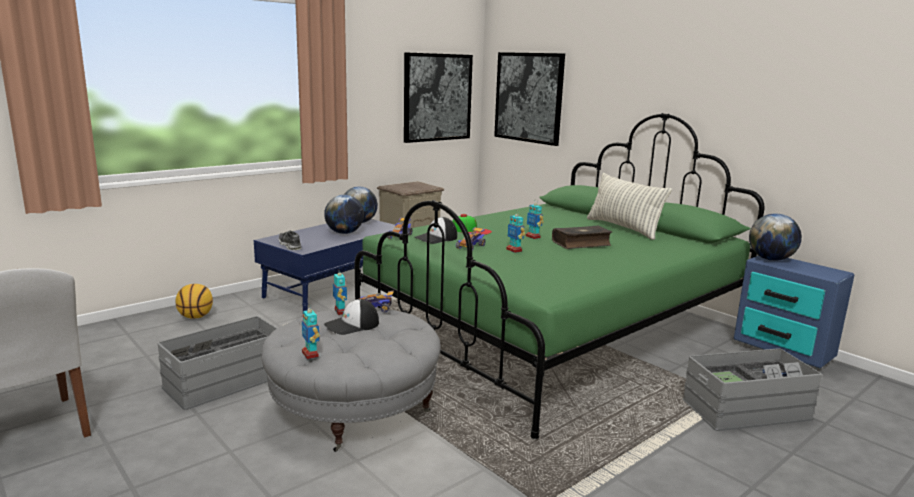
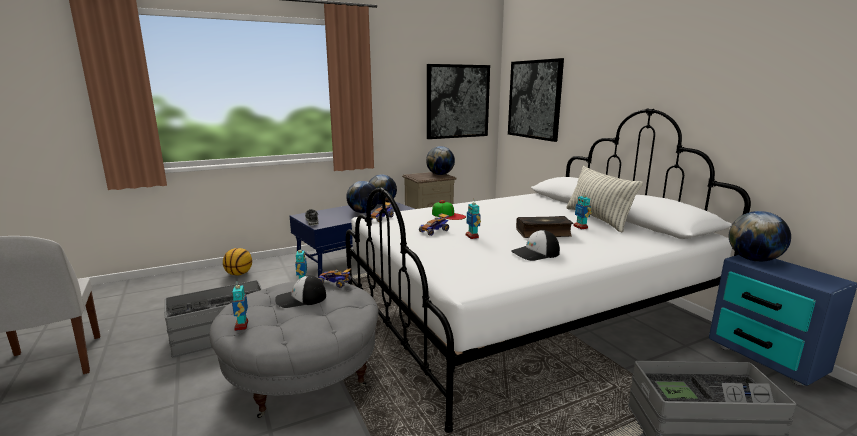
camera: 15 degrees right, 0 degrees up
(423, 185) = (440, 174): none -> globe
(436, 238) = (410, 221): cap -> cap (535, 253)
(533, 237) = (501, 224): toy robot -> toy robot (580, 227)
(555, 333) = (524, 313): green bed -> white bed

